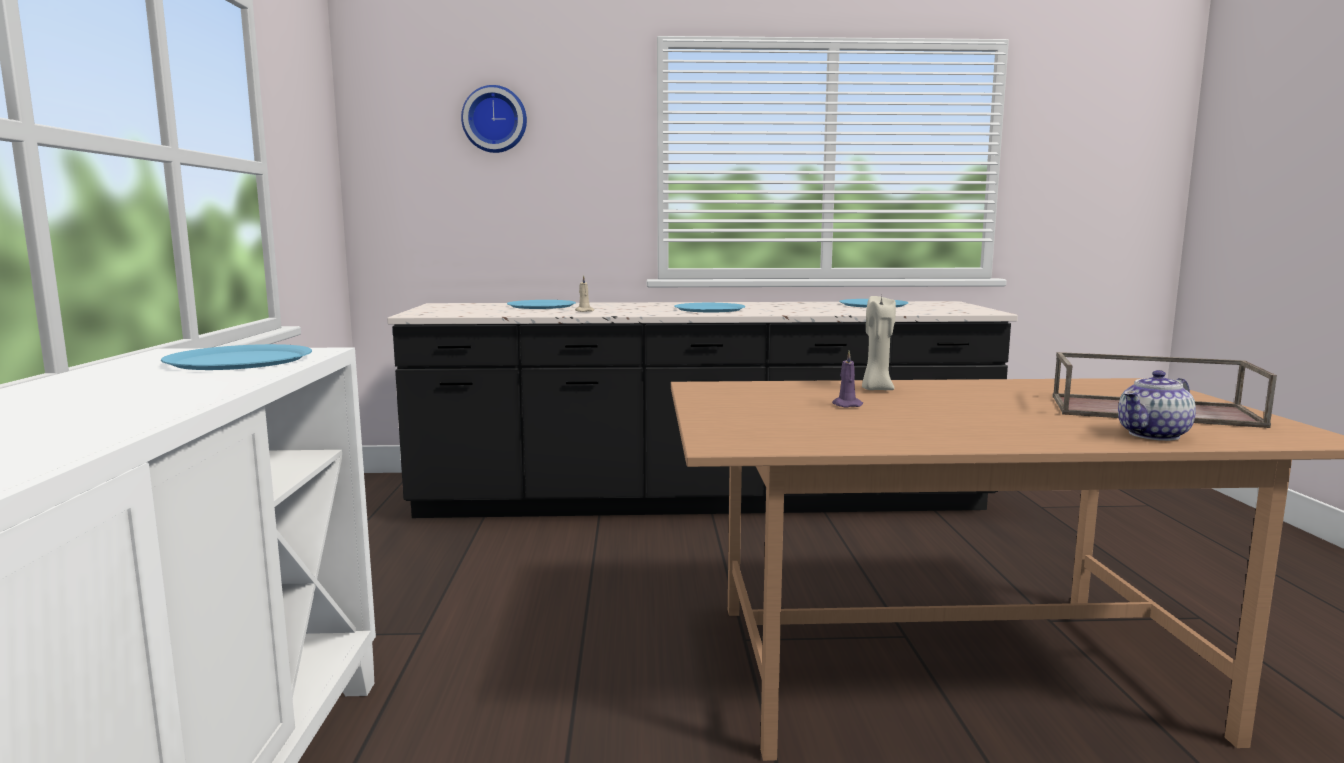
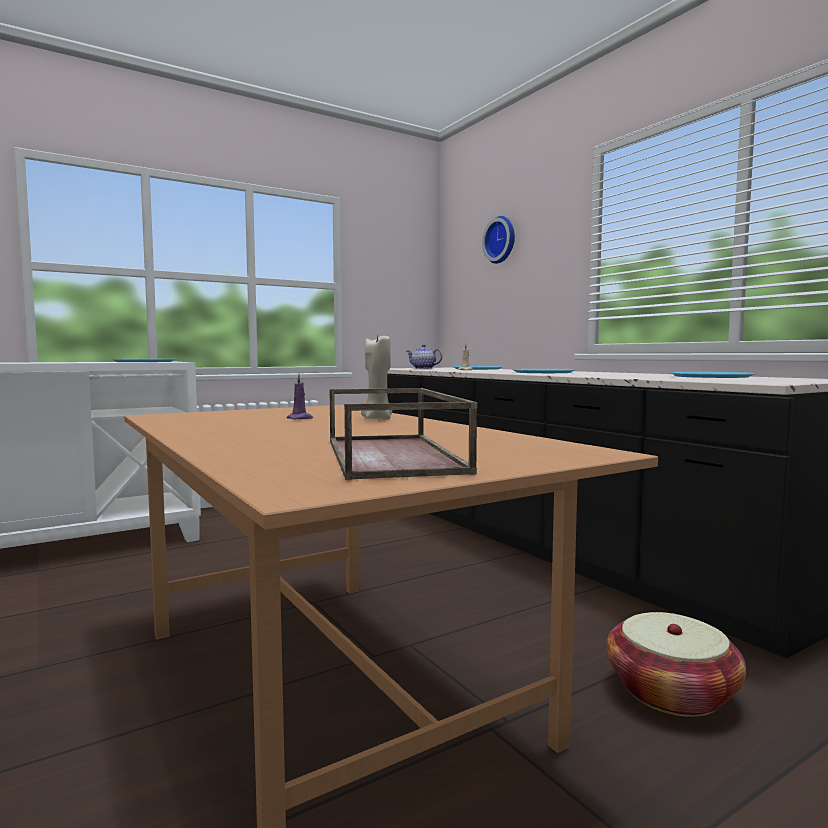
camera: 60 degrees right, 5 degrees down
(1018, 553) = (671, 692): none -> basket
(1154, 435) = (254, 455): teapot -> teapot (423, 368)

